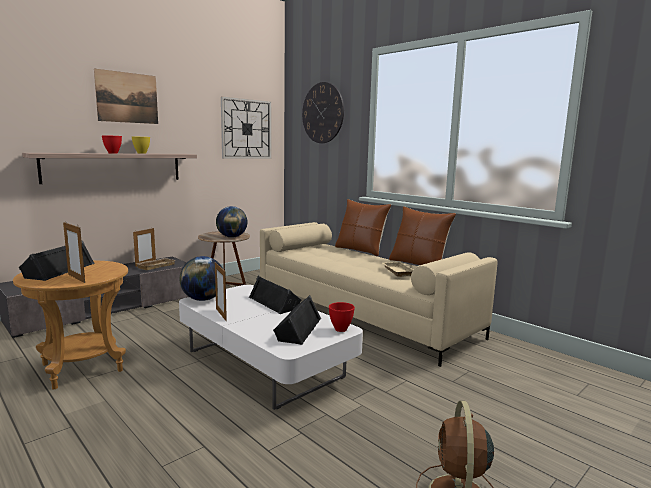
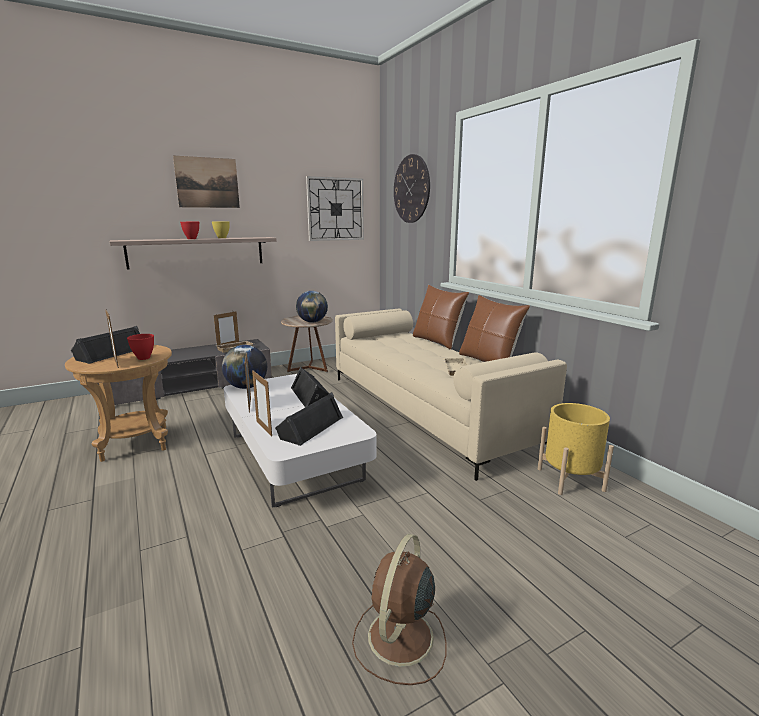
camera: 15 degrees right, 5 degrees up
(253, 333) = (264, 428): none -> picture frame
(340, 329) = (352, 432): red bowl -> red bowl (143, 358)
(512, 358) = (570, 479): none -> yellow planter

